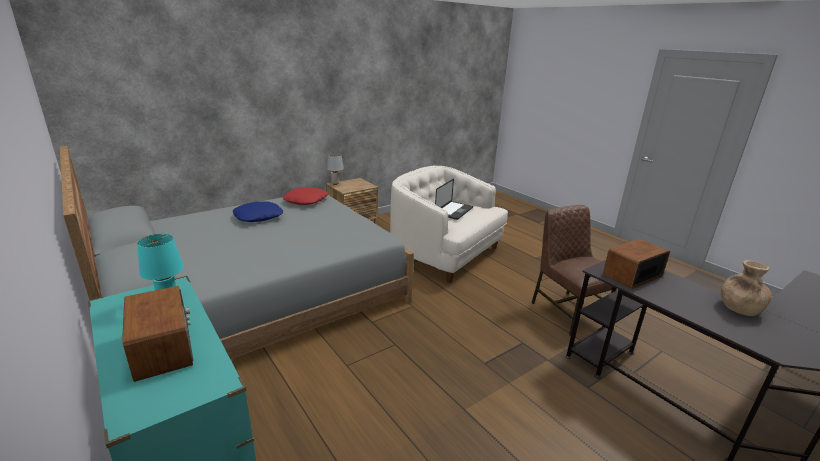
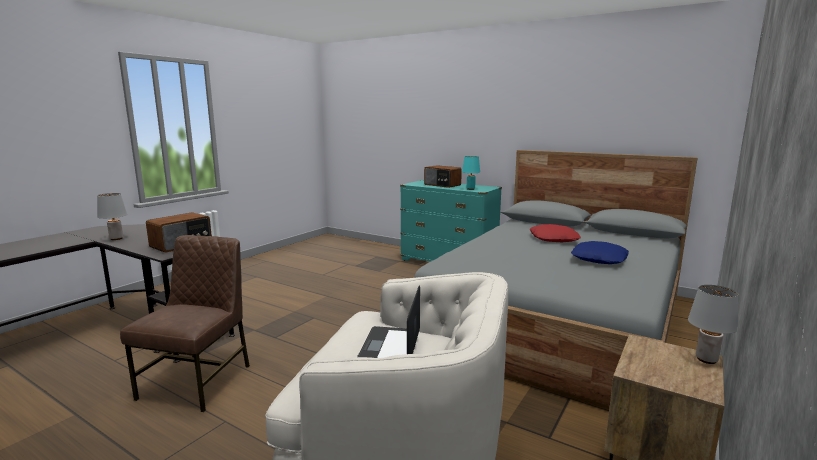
camera: 160 degrees right, 10 degrees down
(305, 200) = (612, 286): red pillow -> red pillow (554, 239)
(569, 312) = (198, 381): brown chair -> brown chair turned 120 degrees counterclockwise
(738, 308) = (116, 239): brown vase -> grey table lamp

